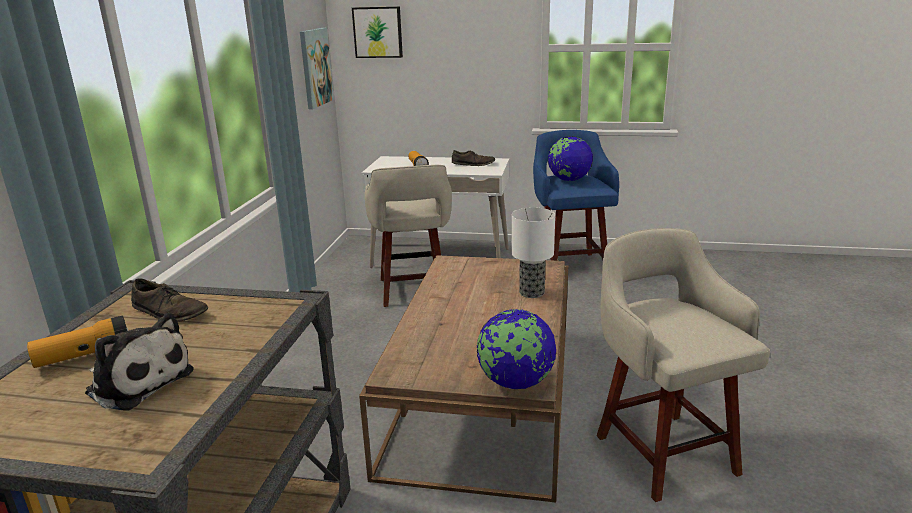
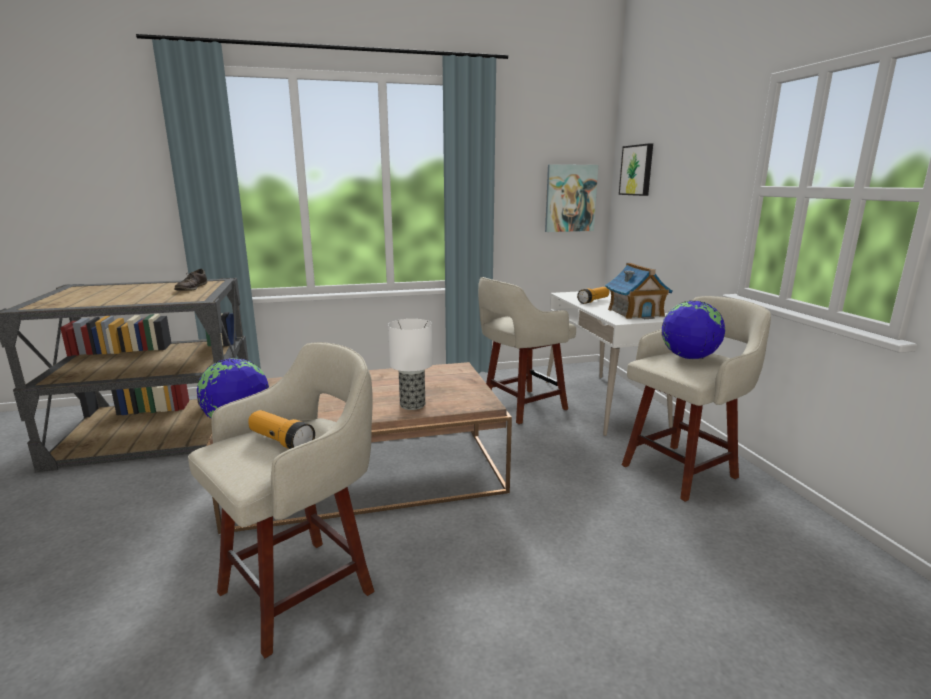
camera: 65 degrees right, 5 degrees down
(85, 357) = (141, 287): flashlight -> flashlight (281, 442)
(138, 381) = (109, 296): plush toy -> none
(473, 164) = (635, 312): brown shoe -> toy house
(571, 265) = (682, 470): blue stool -> beige stool

